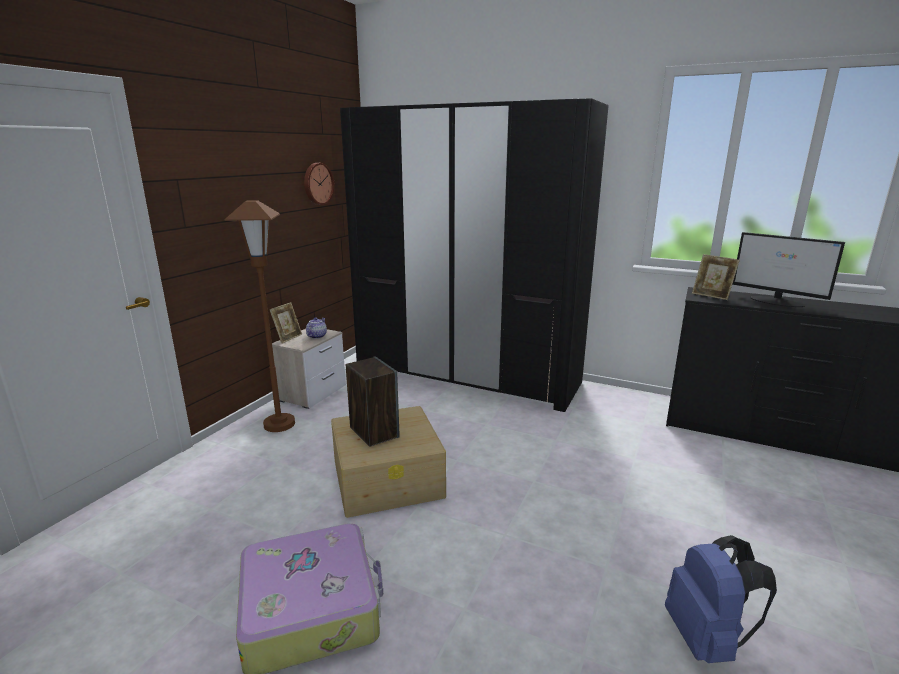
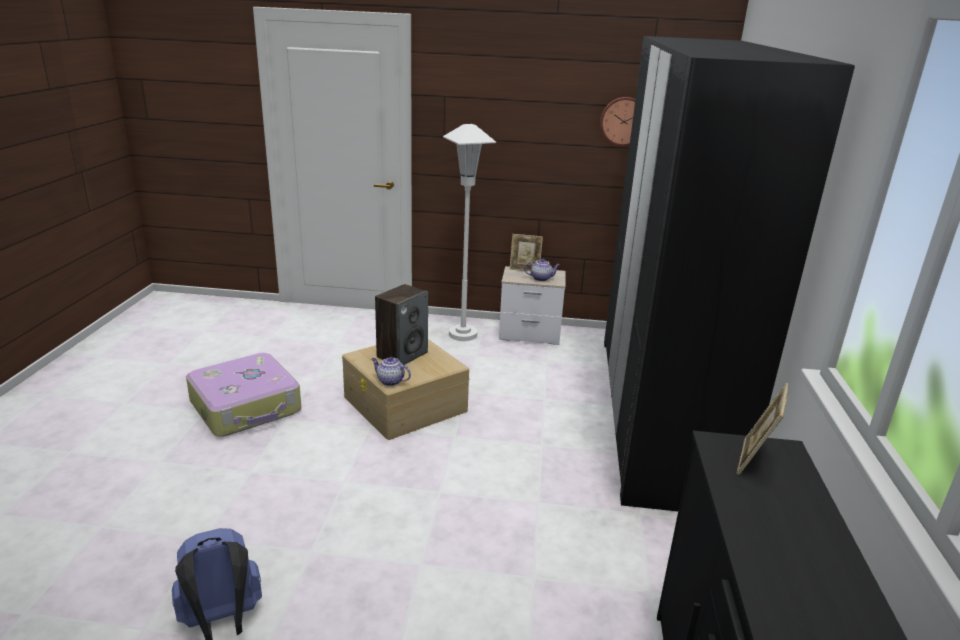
camera: 70 degrees right, 5 degrees up
(279, 424) = (463, 334): brown floor lamp -> white floor lamp
(423, 445) = (390, 381): none -> teapot
(777, 301) = (794, 540): monitor -> none

